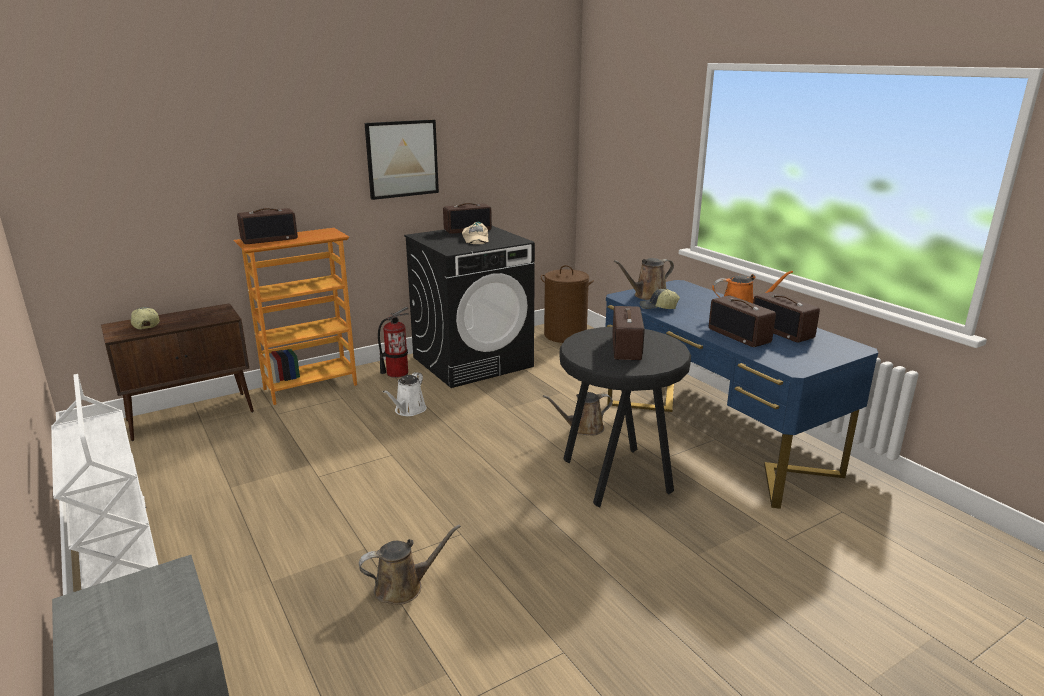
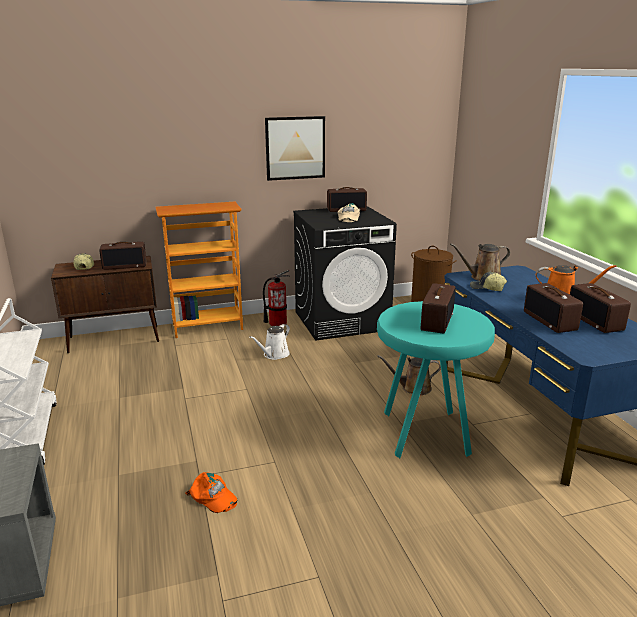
camera: 15 degrees right, 0 degrees up
(269, 239) = (181, 207): radio -> radio (125, 265)
(403, 587) = (213, 497): brown watering can -> orange cap
(616, 475) = (426, 433): black stool -> turquoise stool

